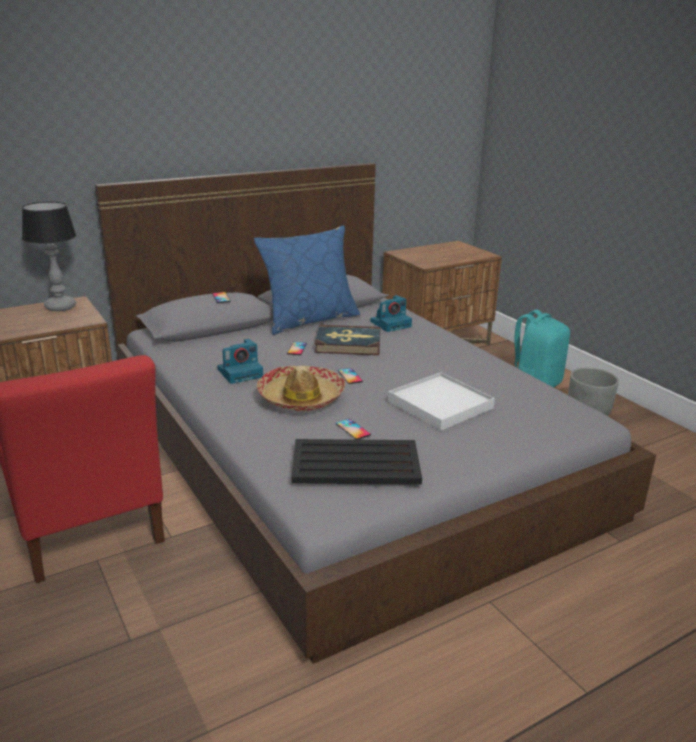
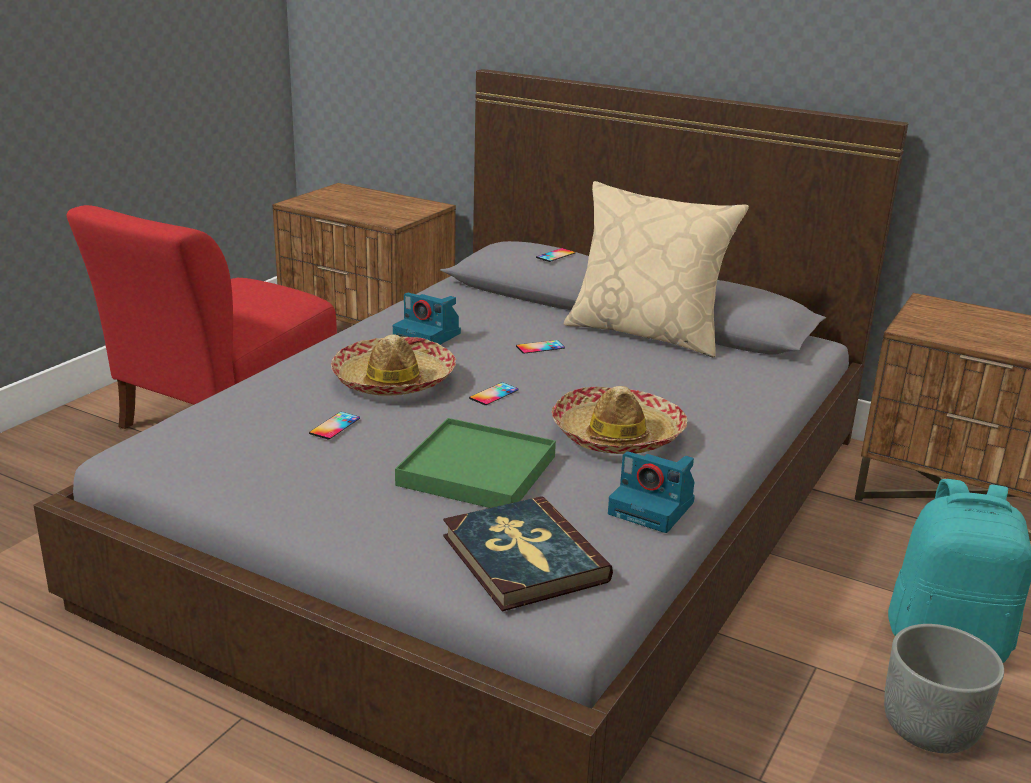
camera: 60 degrees right, 0 degrees up
(60, 306) = (410, 205): table lamp -> none
(309, 320) = (646, 333): blue pillow -> beige pillow
(348, 343) = (602, 372): book -> book (523, 558)
(354, 463) = (247, 445): black tray -> none
(391, 324) = (721, 383): camera -> camera (653, 508)
(428, 361) = (617, 435): none -> hat
(440, 405) = (477, 471): white tray -> green tray

